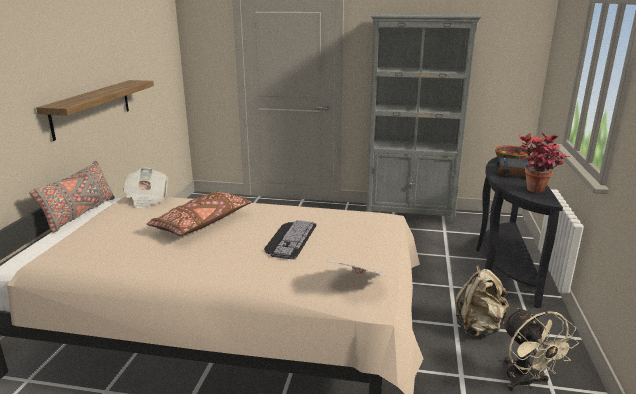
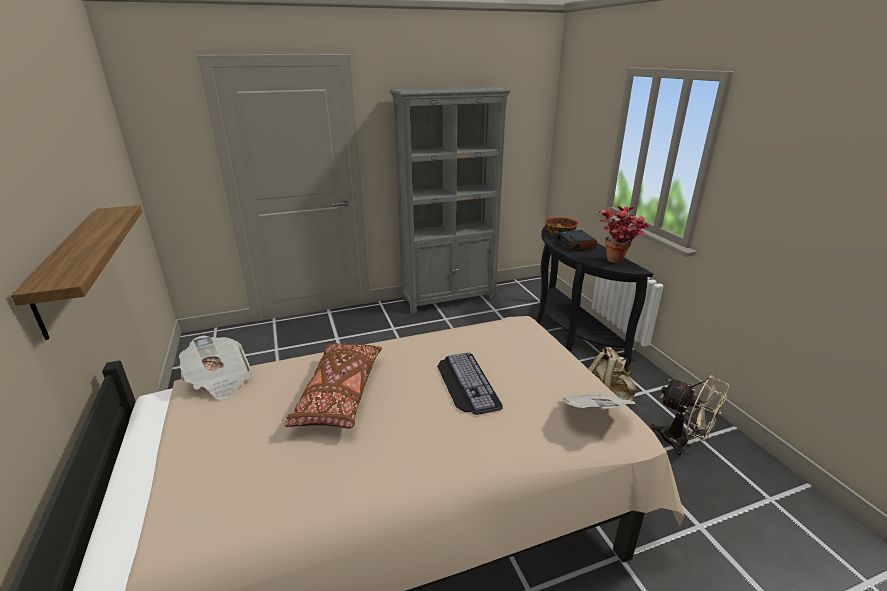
camera: 30 degrees left, 5 degrees up
(79, 214) = (130, 439): grey pillow -> none

